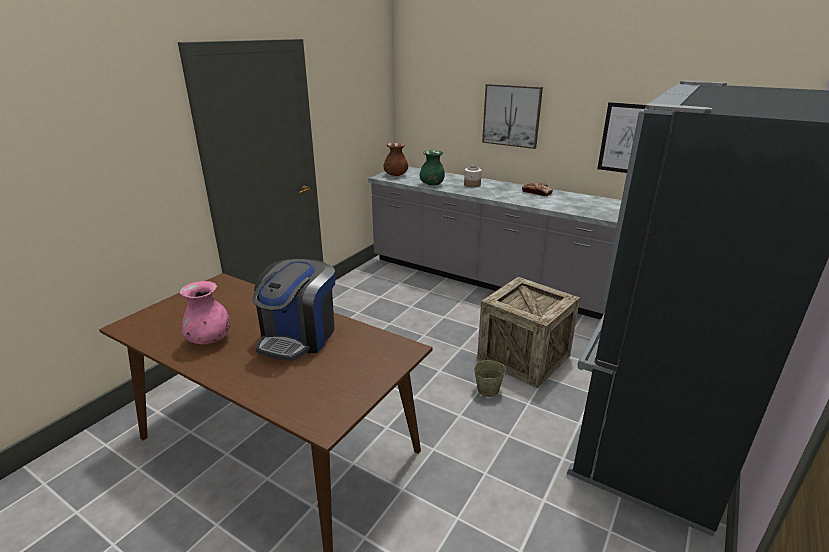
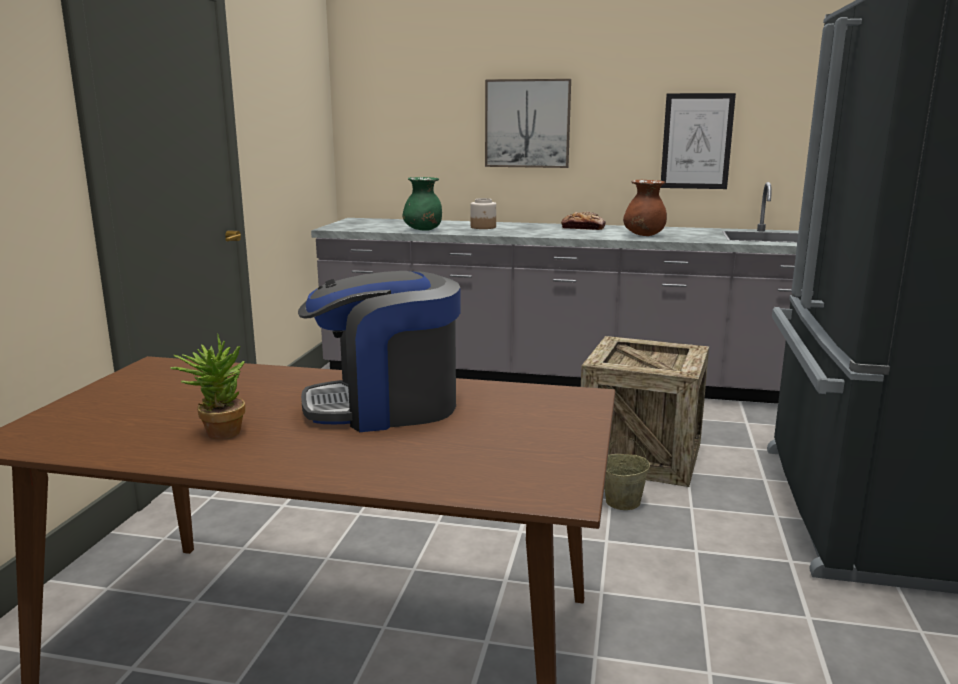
camera: 20 degrees left, 10 degrees down
(209, 339) = (217, 432): pink vase -> potted plant
(299, 336) = (385, 407): coffee machine -> coffee machine turned 75 degrees clockwise
(395, 175) = (353, 225): brown vase -> brown vase (644, 235)

